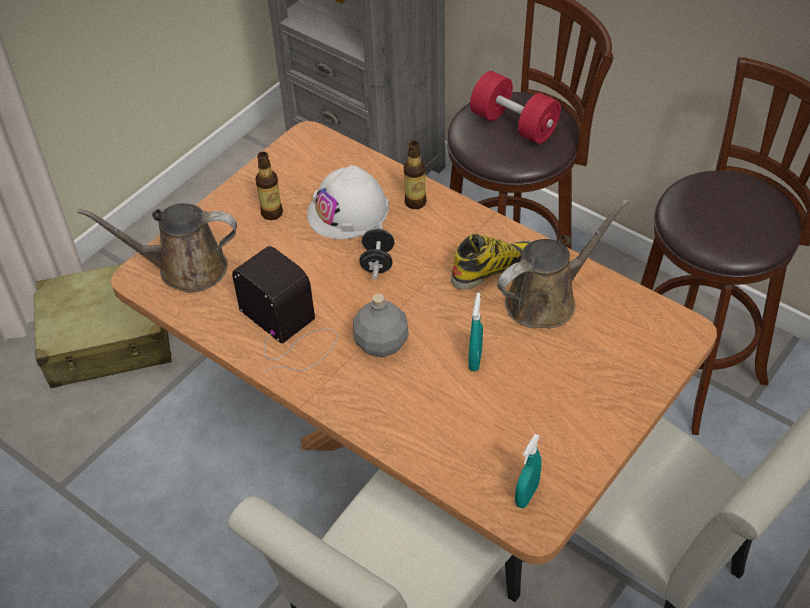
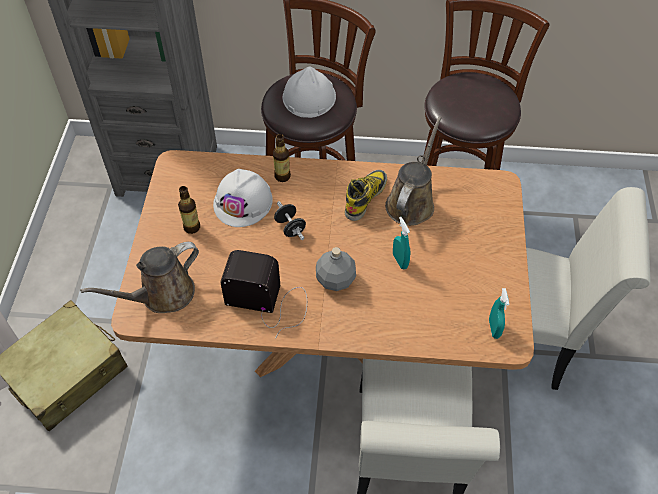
camera: 35 degrees left, 5 degrees up
(514, 124) = (309, 97): red dumbbell -> white hard hat

